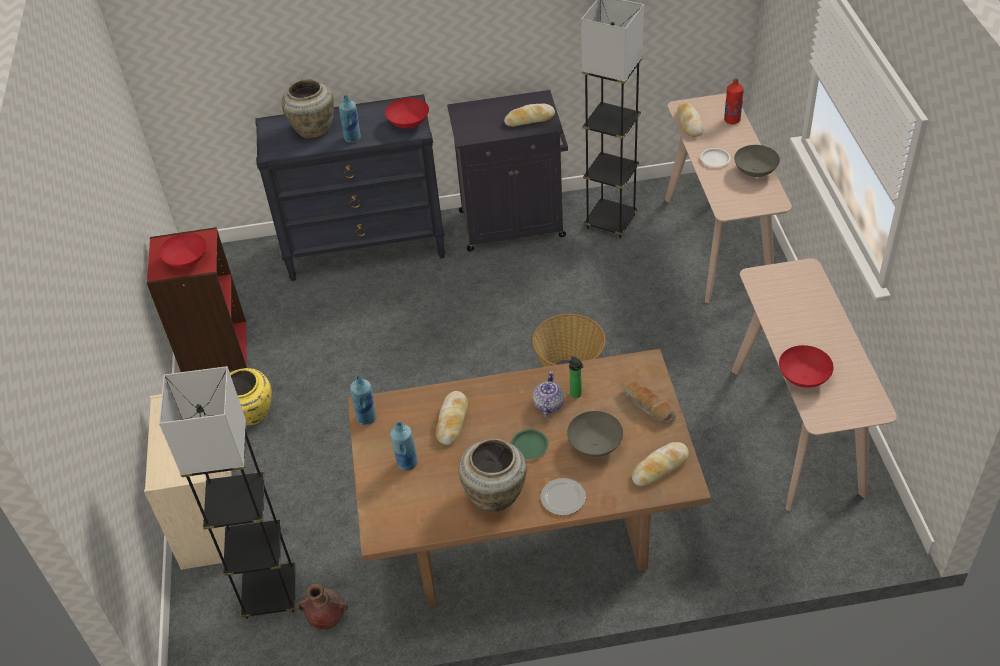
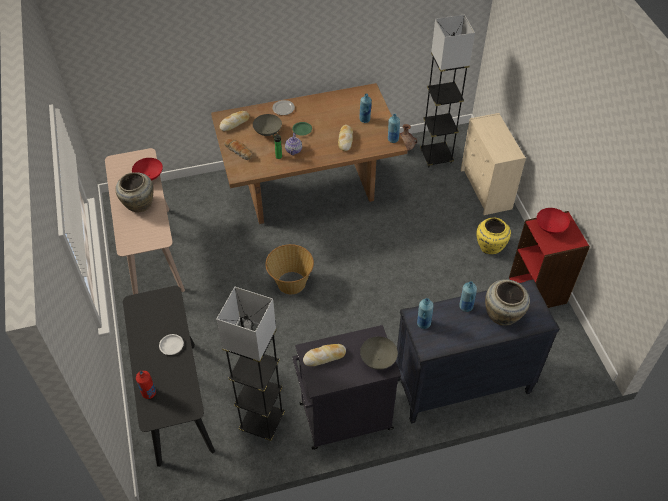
camera: 170 degrees right, 5 degrees up
(409, 124) = (423, 323): red bowl -> blue bottle
(496, 495) = (316, 108): beige vase -> beige vase (138, 205)
(689, 123) = (186, 388): bread -> none
(718, 243) = (176, 401): beige console table -> black console table
(754, 172) = (142, 333): grey bowl -> grey bowl (378, 359)

